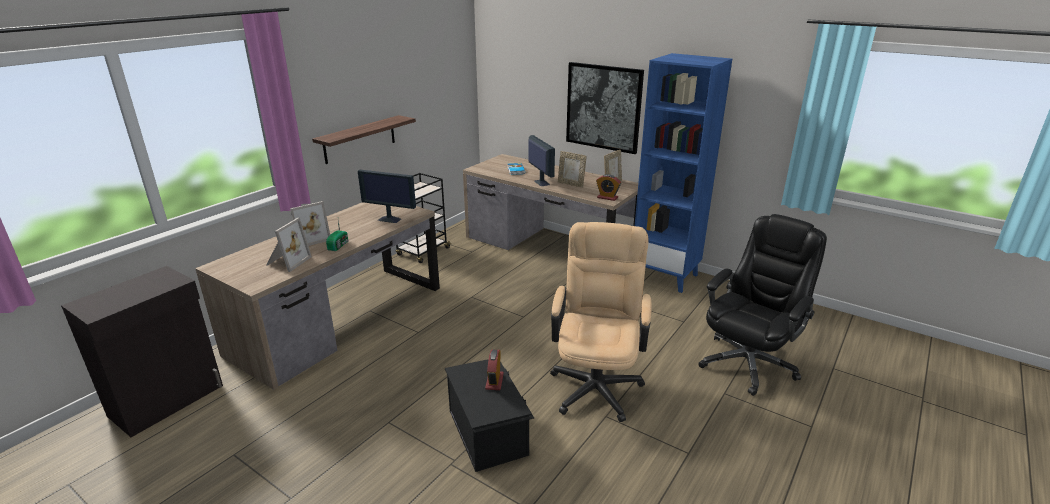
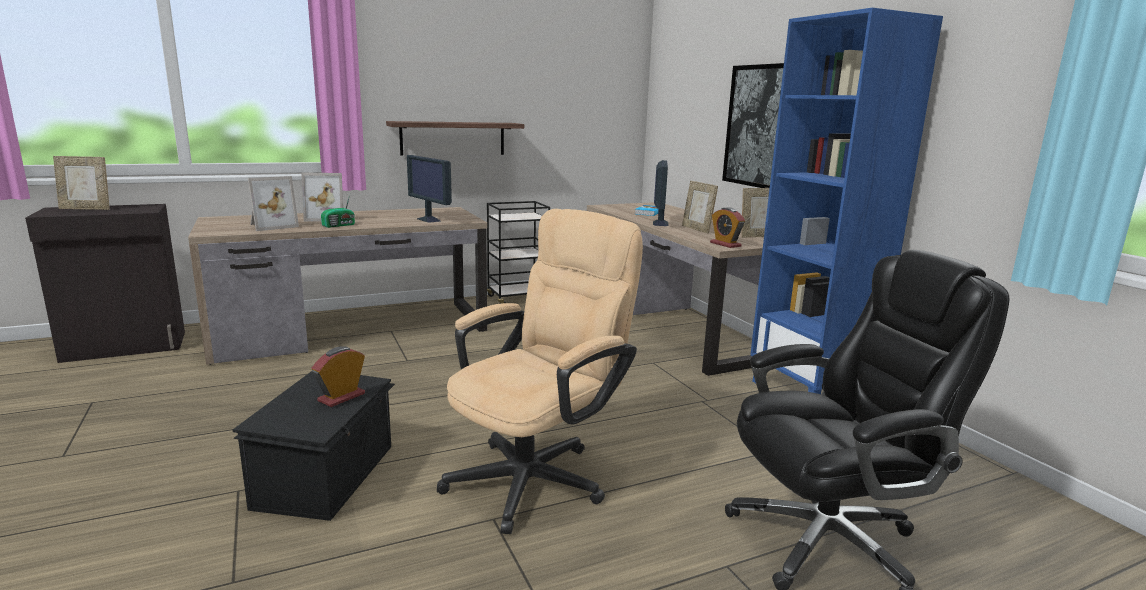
camera: 30 degrees right, 10 degrees down
(113, 295) = (86, 209): none -> picture frame

